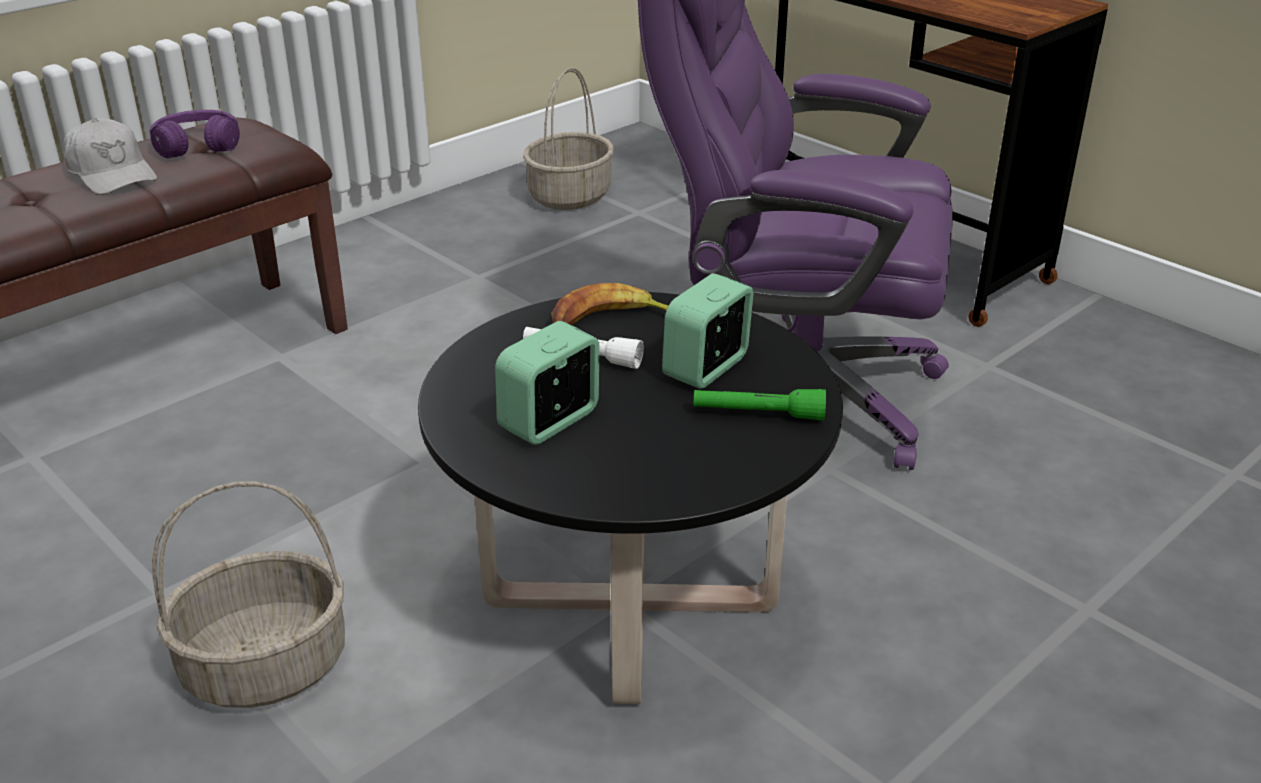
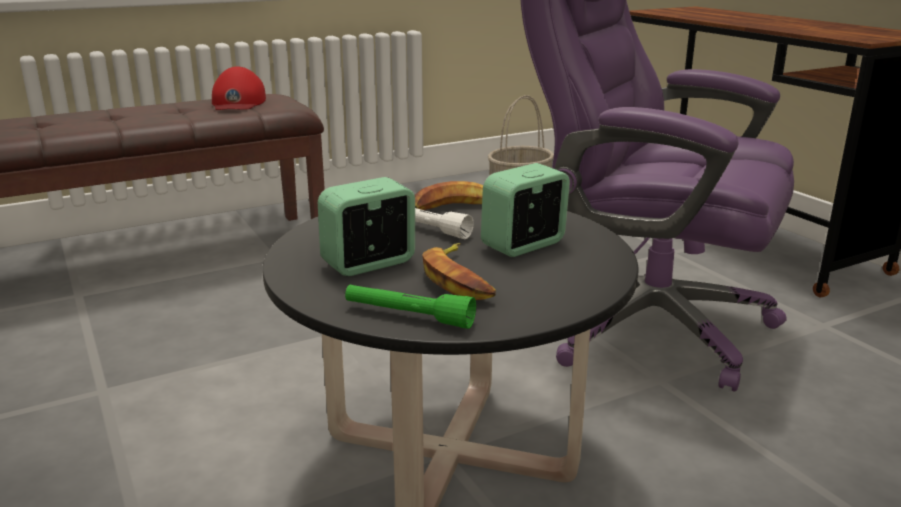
camera: 15 degrees right, 10 degrees down
(112, 174) = (172, 111): white cap -> none
(197, 146) = (238, 103): purple headphones -> red cap
(264, 668) = (139, 454): basket -> none
(661, 430) = (459, 280): none -> banana
(758, 414) = (552, 278): green flashlight -> green flashlight (408, 316)

